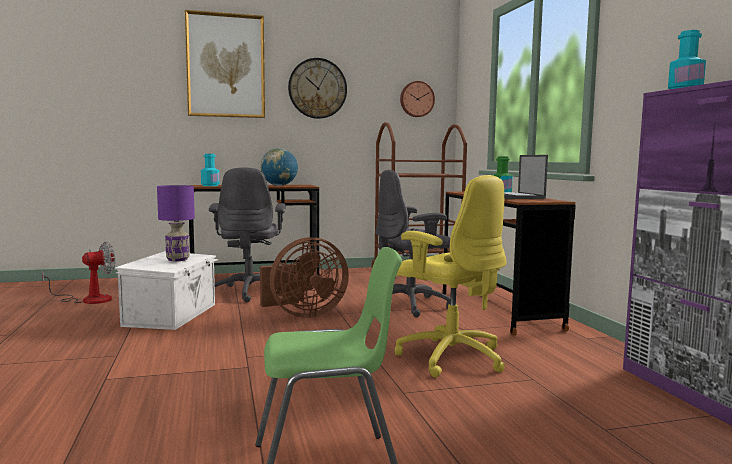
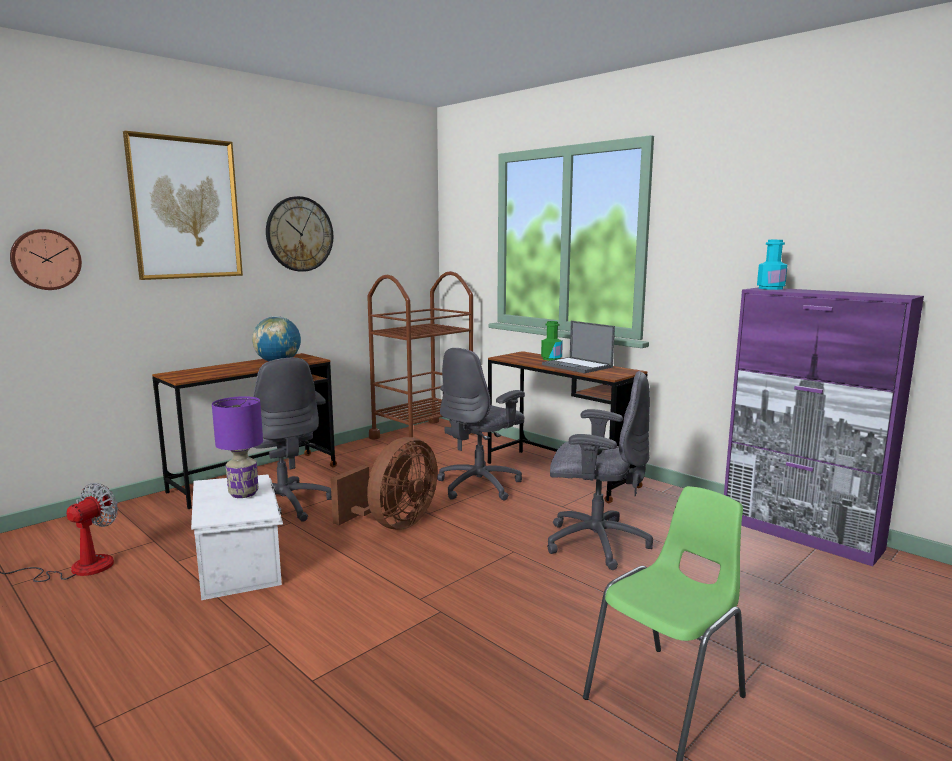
camera: 30 degrees left, 5 degrees up
(210, 185) = (193, 374): turquoise bottle -> none
(416, 99) = (402, 241): wall clock -> wall clock (45, 259)
(450, 357) = (594, 542): yellow office chair -> grey office chair

